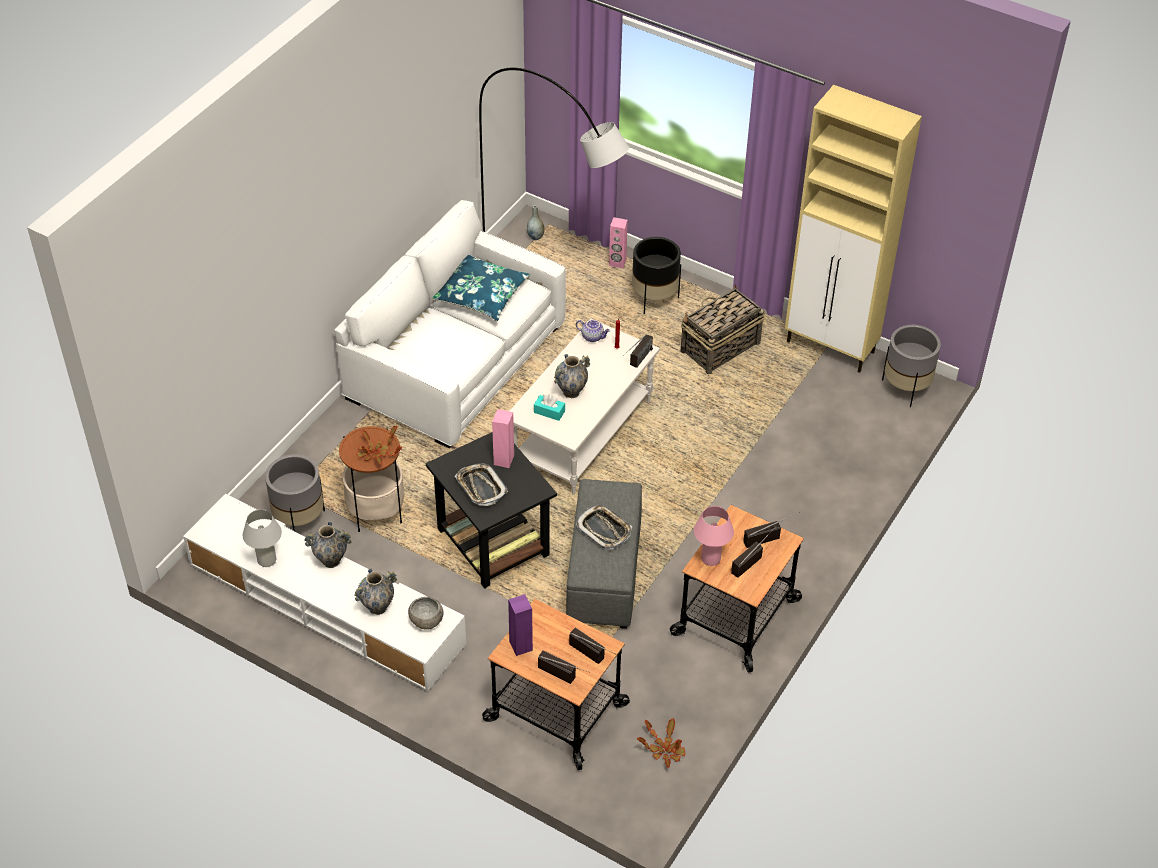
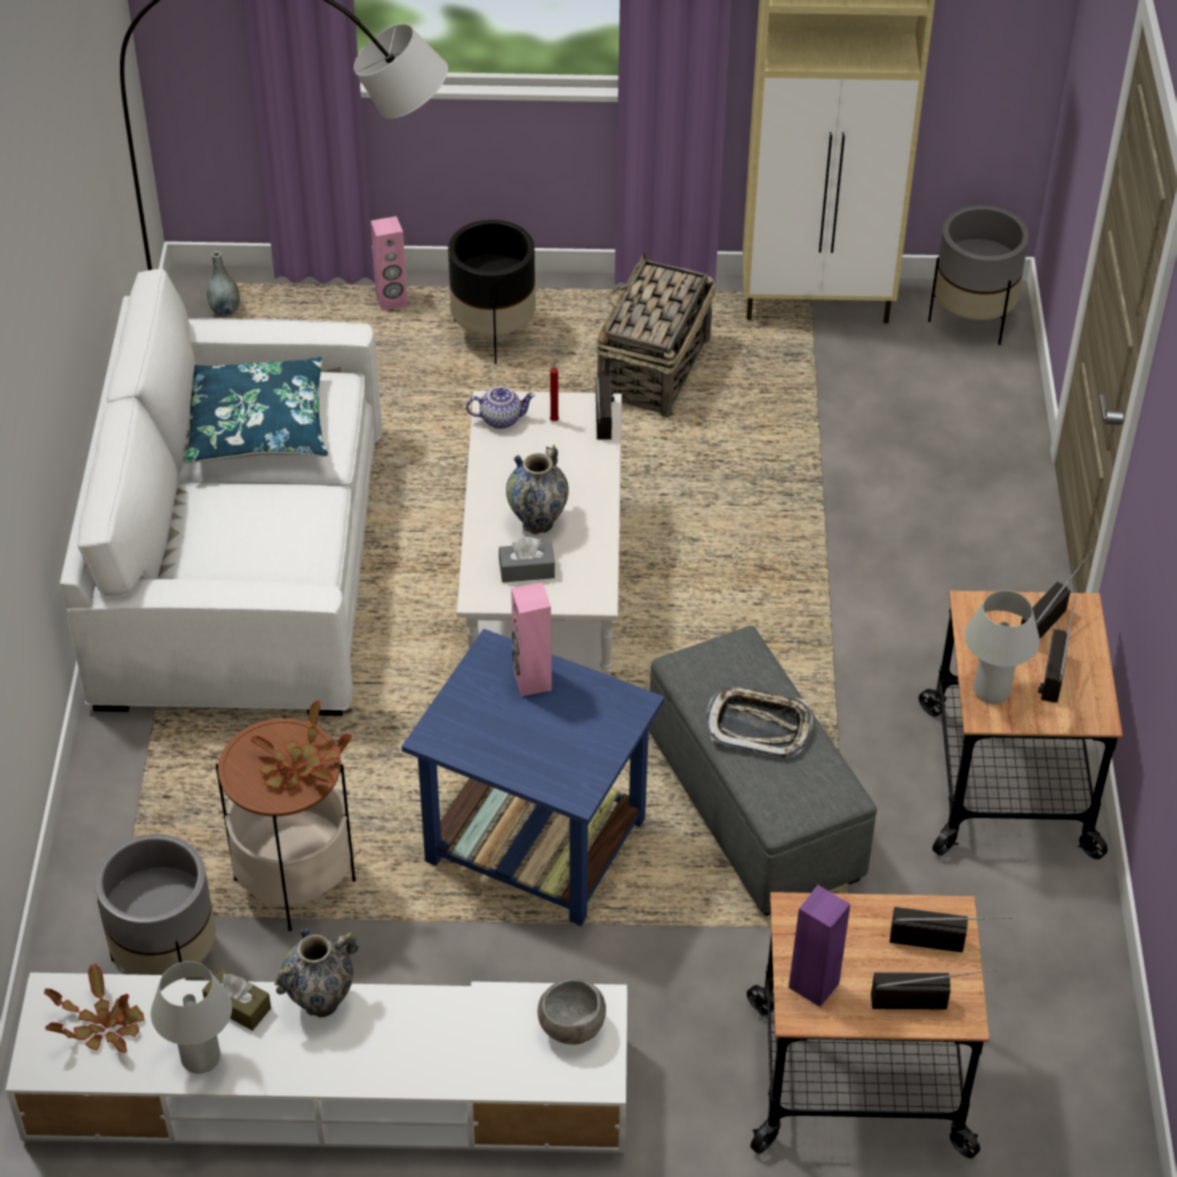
camera: 30 degrees left, 0 degrees up
(296, 546) = (238, 1006): none -> brown tissue box
(377, 607) = (467, 1045): vase -> none
(481, 487) = (530, 744): tray -> none
(492, 541) = (533, 839): black side table -> blue side table
(549, 412) = (527, 570): turquoise tissue box -> grey tissue box
(664, 749) = (1072, 1050): potted plant -> potted plant (102, 1026)
(711, 558) = (991, 691): pink table lamp -> white table lamp

